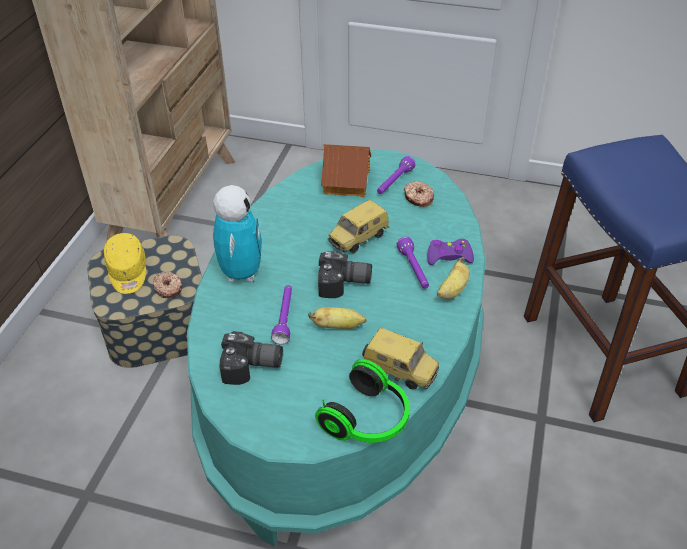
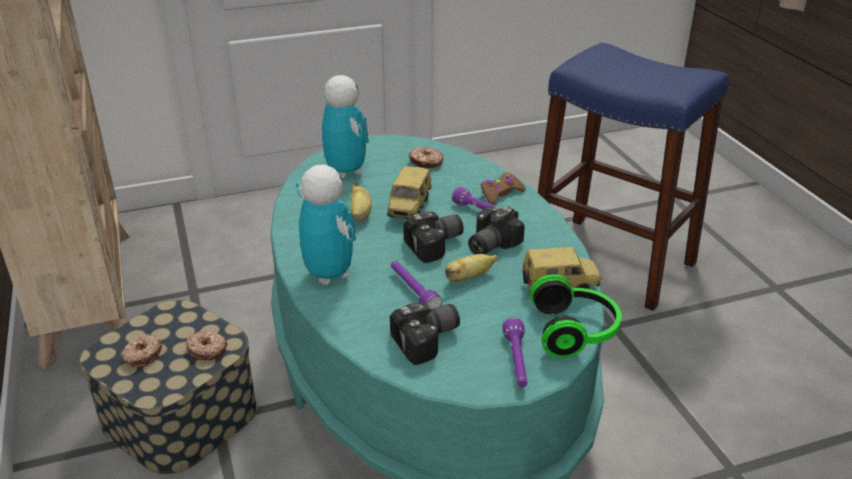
camera: 35 degrees left, 10 degrees down
(128, 272) = (142, 355): yellow cap -> donut
(346, 181) = (346, 171): toy house -> toy robot
(386, 302) = (489, 244): none -> camera
(394, 182) = (391, 158): purple flashlight -> purple flashlight (516, 362)
(449, 256) = (500, 193): purple game controller -> brown game controller
(452, 290) = (532, 215): banana -> banana (360, 215)

